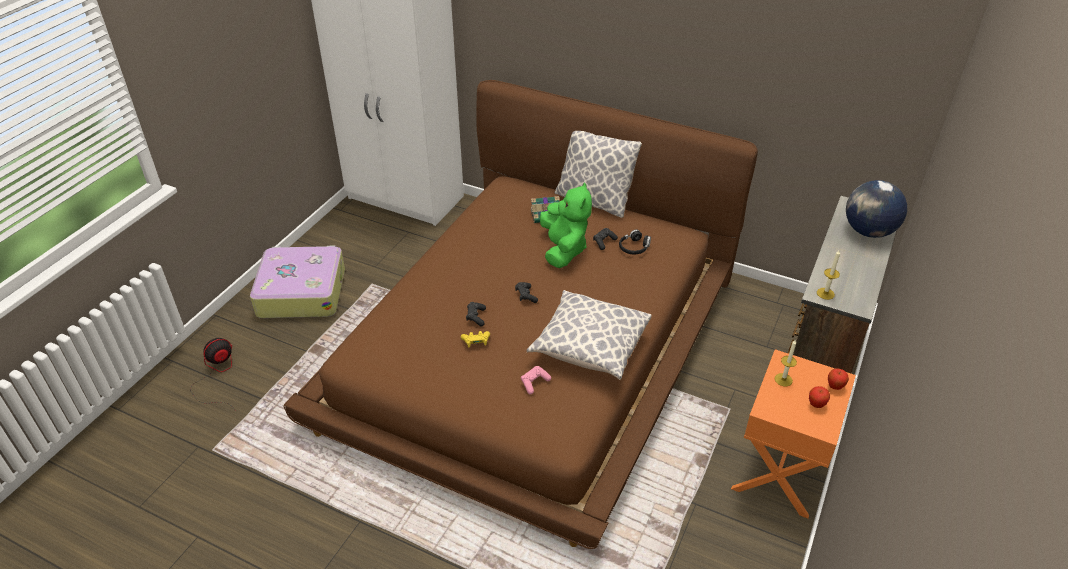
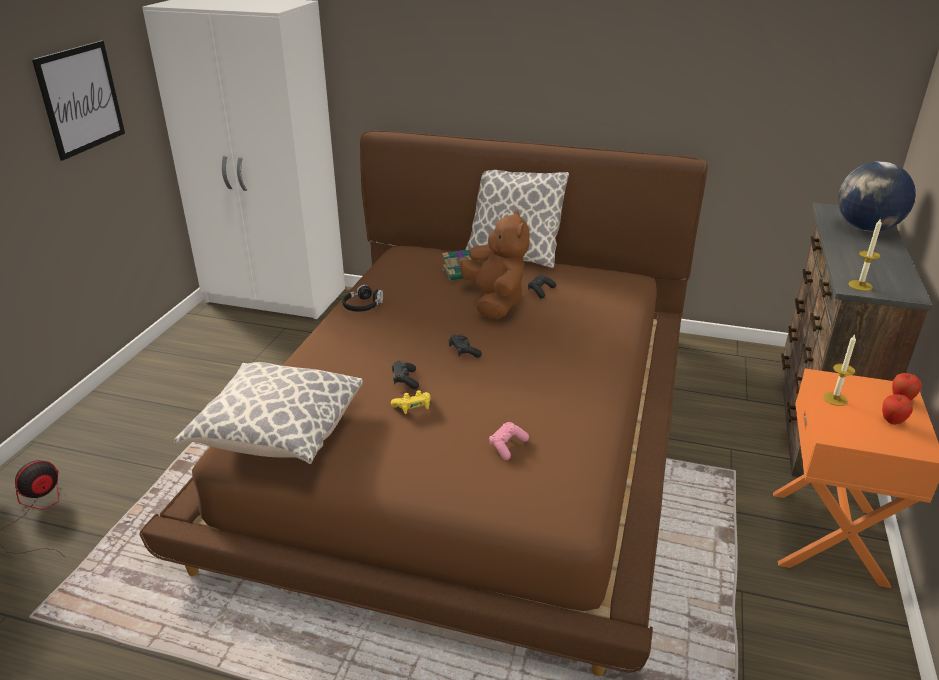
camera: 10 degrees left, 10 degrees down
(256, 59) = (81, 99): none -> picture
(301, 292) = (153, 403): suitcase -> none
(563, 249) = (495, 302): green plush toy -> brown plush toy
(589, 347) = (565, 398): pillow -> pillow (277, 433)
(634, 247) = (578, 293): black headphones -> black headphones (363, 306)

